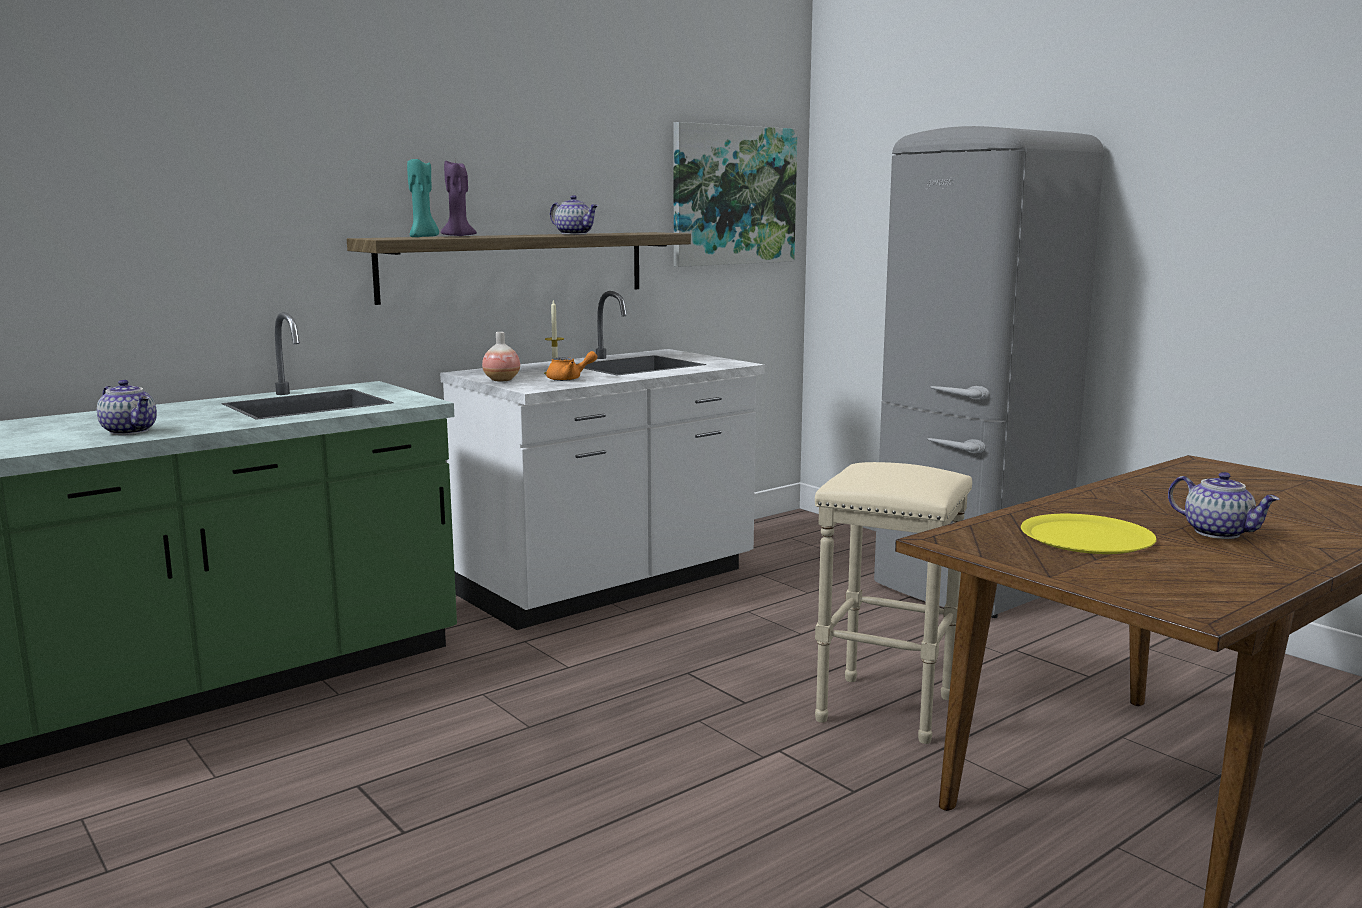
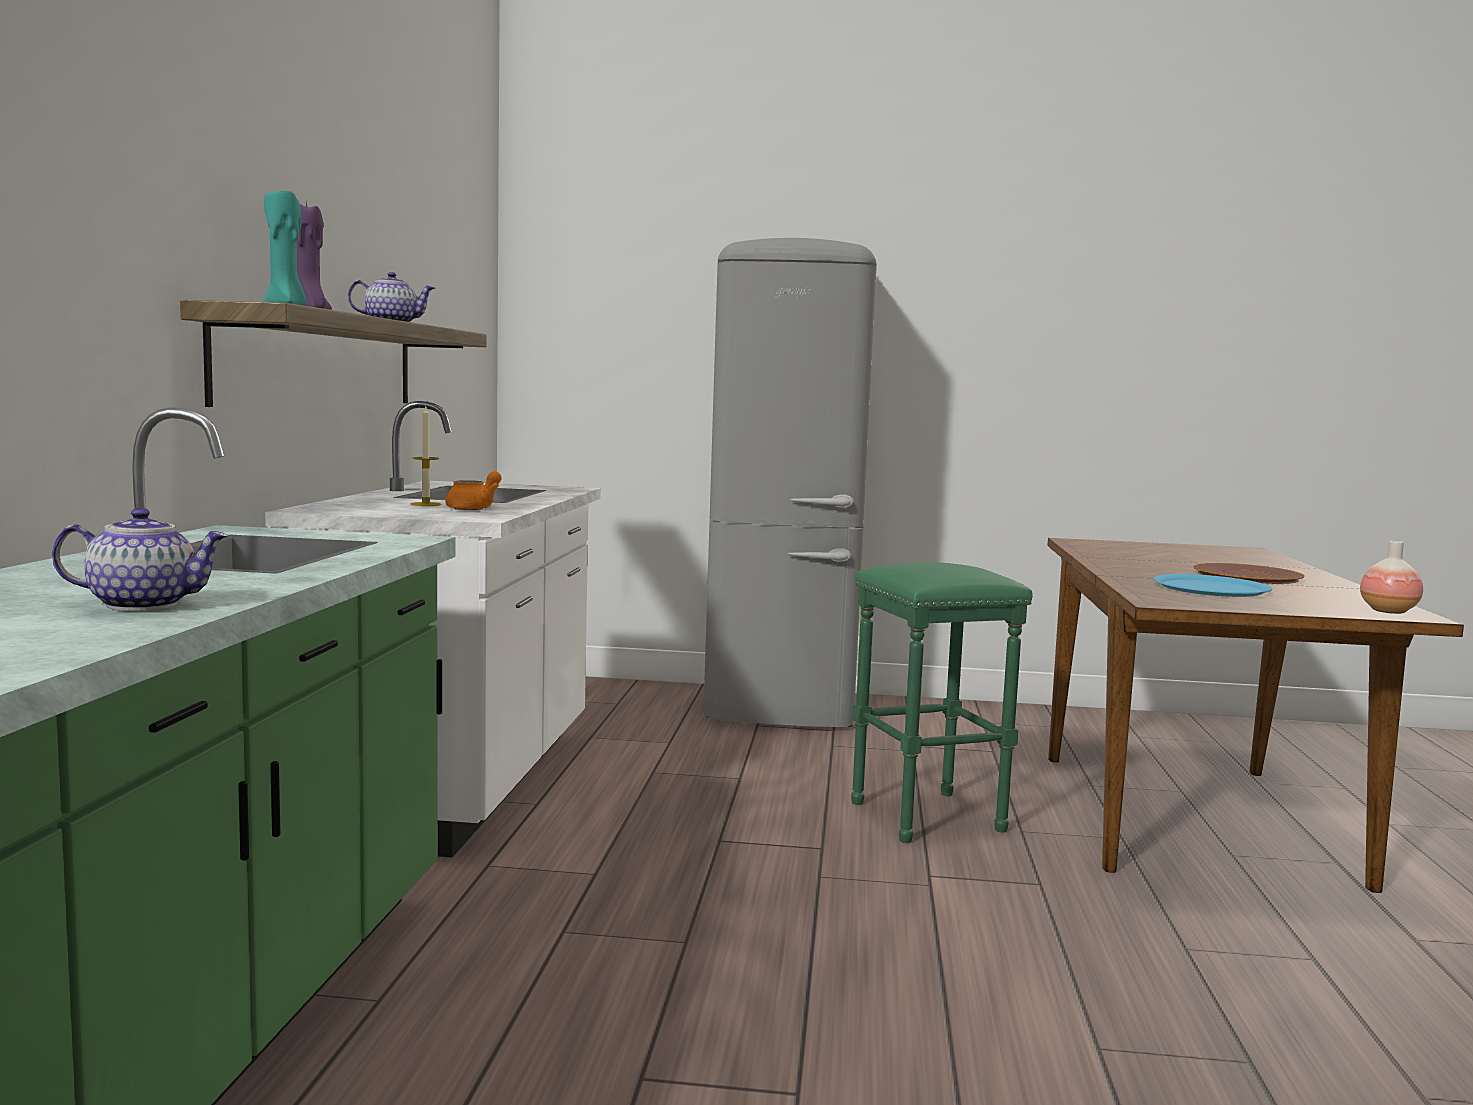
camera: 45 degrees left, 5 degrees down
(501, 380) = (399, 513): vase -> vase (1388, 611)
(733, 195) = (461, 296): picture -> none
(888, 708) = (928, 815): beige stool -> green stool
(1086, 537) = (1211, 588): yellow plate -> blue plate
(1218, 532) = (1246, 576): teapot -> brown plate

